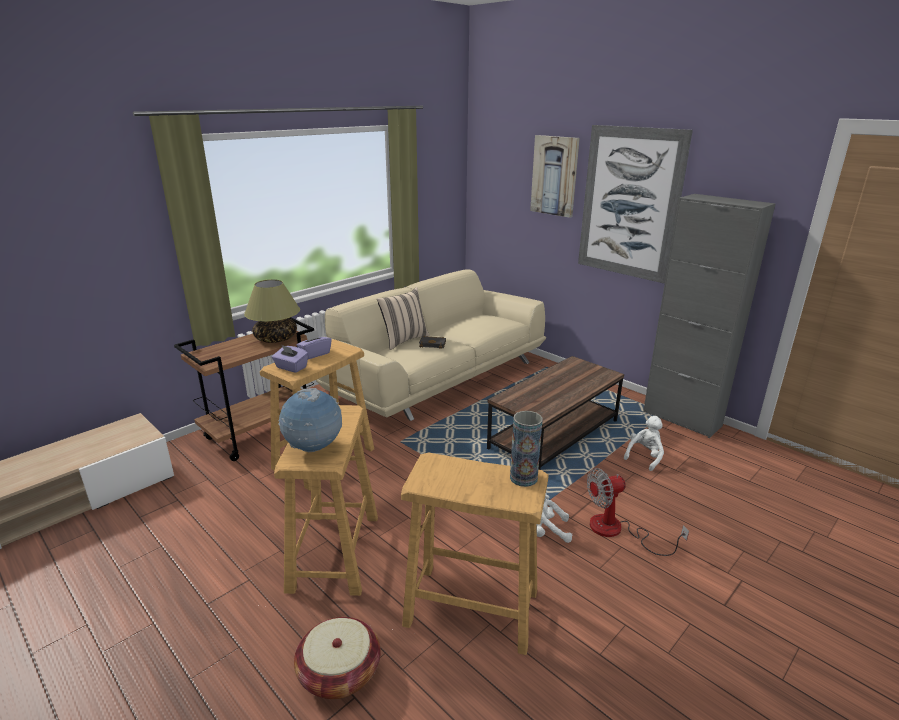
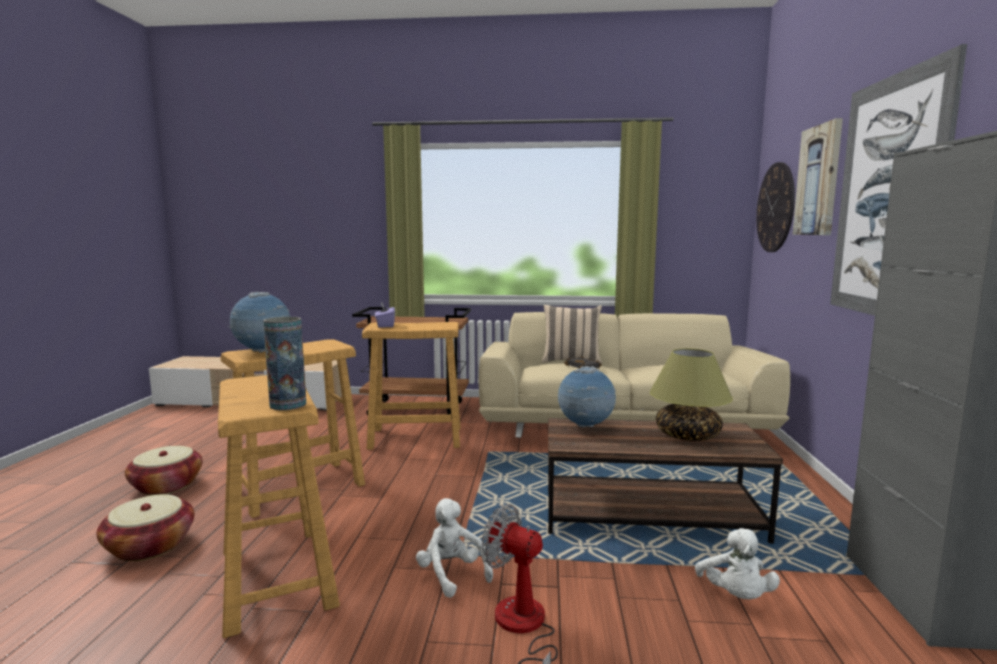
camera: 50 degrees right, 15 degrees down
(209, 637) = (167, 486): none -> basket
(276, 338) = (439, 321): table lamp -> table lamp (688, 436)
(315, 354) = (420, 324): purple tissue box -> none
(498, 184) = (775, 207): none -> wall clock
(520, 396) = (585, 427): none -> globe
(644, 456) = (735, 596): white plush toy -> white plush toy turned 90 degrees clockwise

